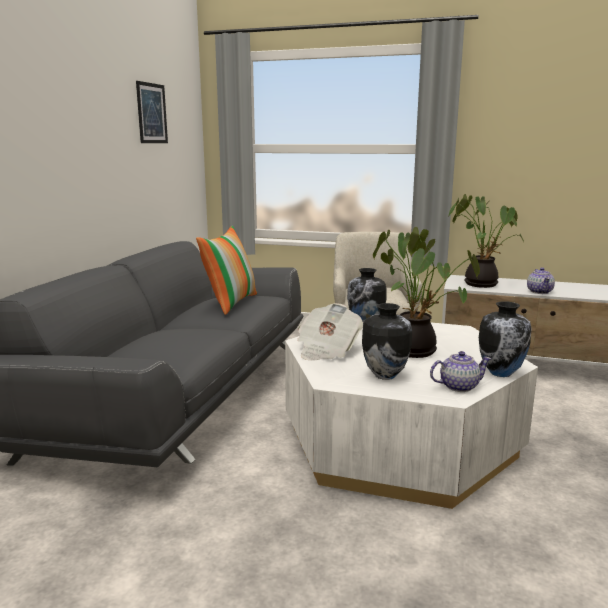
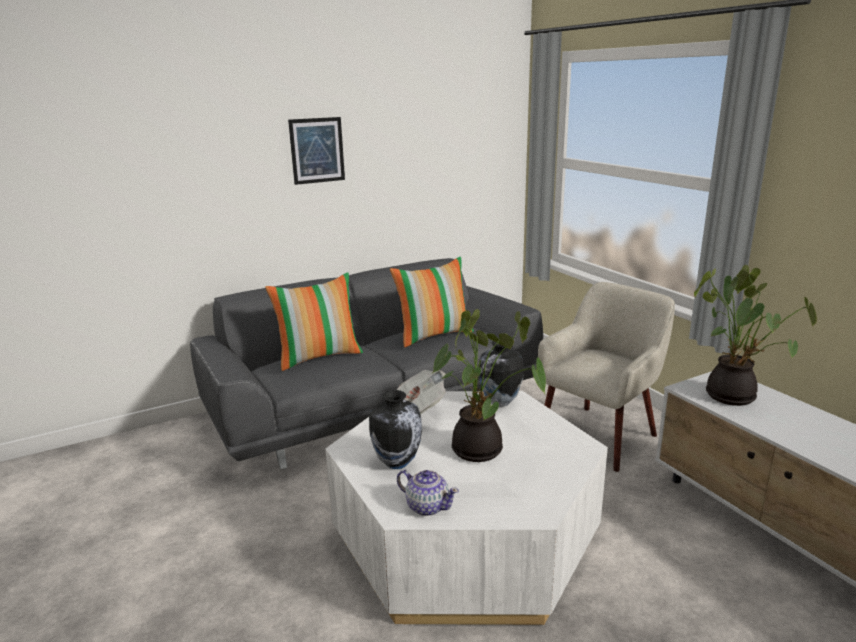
camera: 45 degrees right, 5 degrees up
(152, 113) = (436, 129): picture -> picture (317, 150)
(161, 339) = (319, 356): none -> pillow
(501, 373) = (499, 515): vase -> none
(539, 291) = (790, 437): teapot -> none

